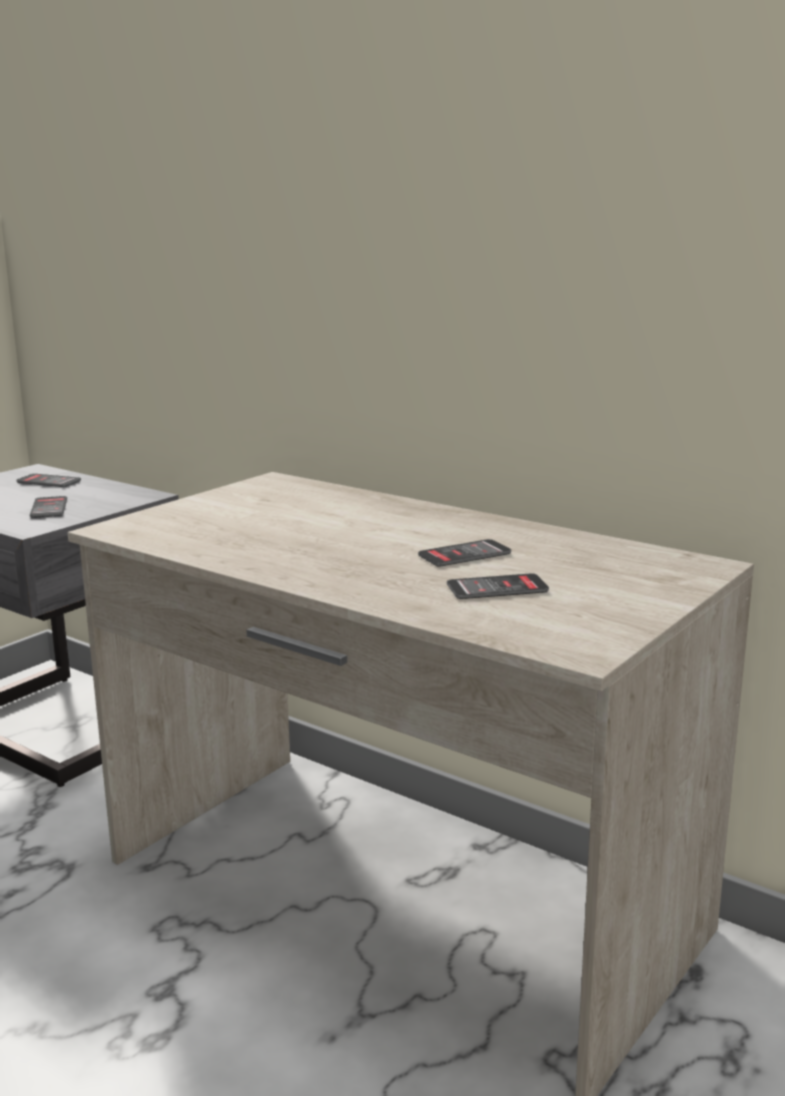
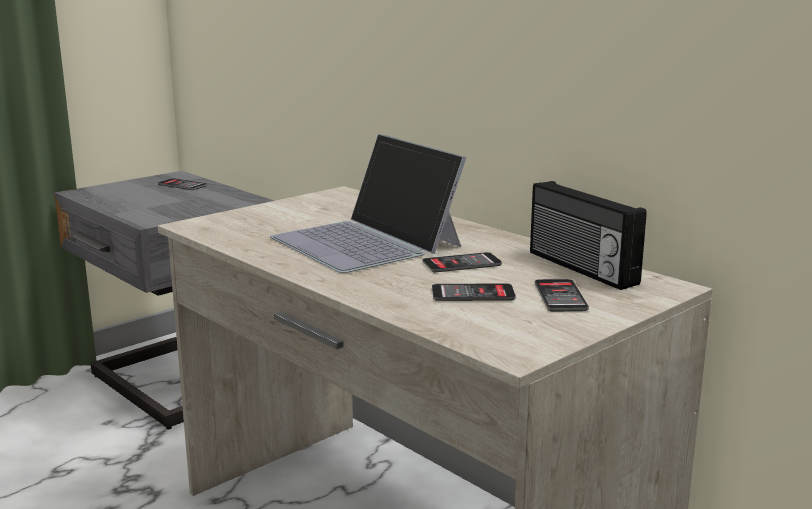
camera: 10 degrees right, 0 degrees up
(49, 508) = (172, 206): phone -> phone (560, 296)
(339, 536) = (367, 242): none -> laptop
(600, 551) = (580, 268): none -> radio

